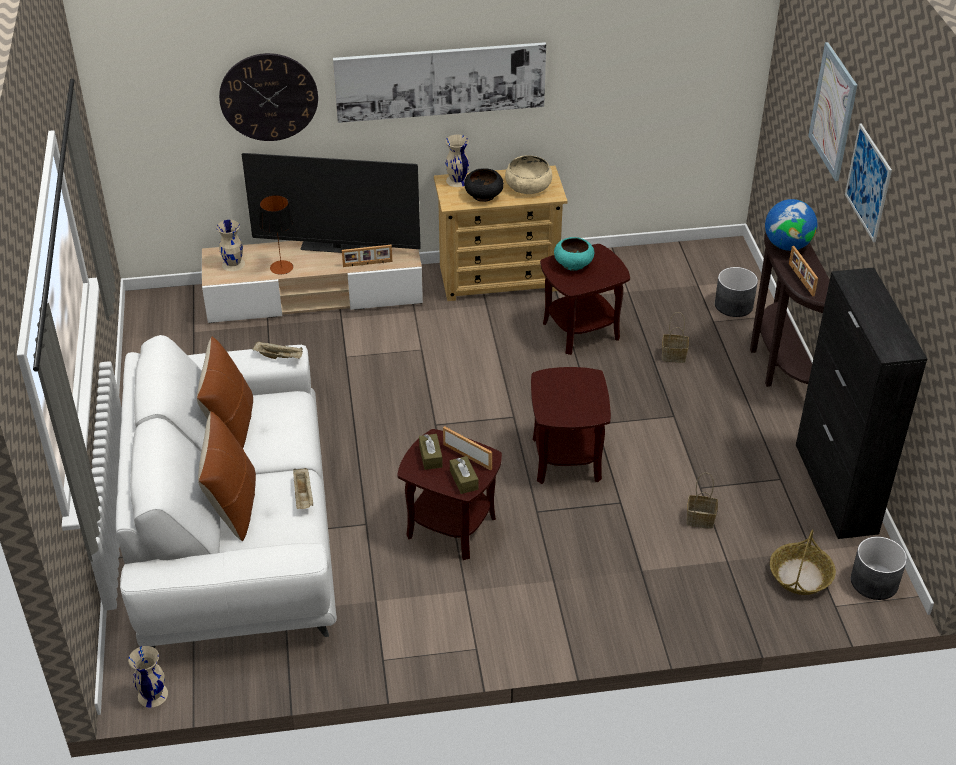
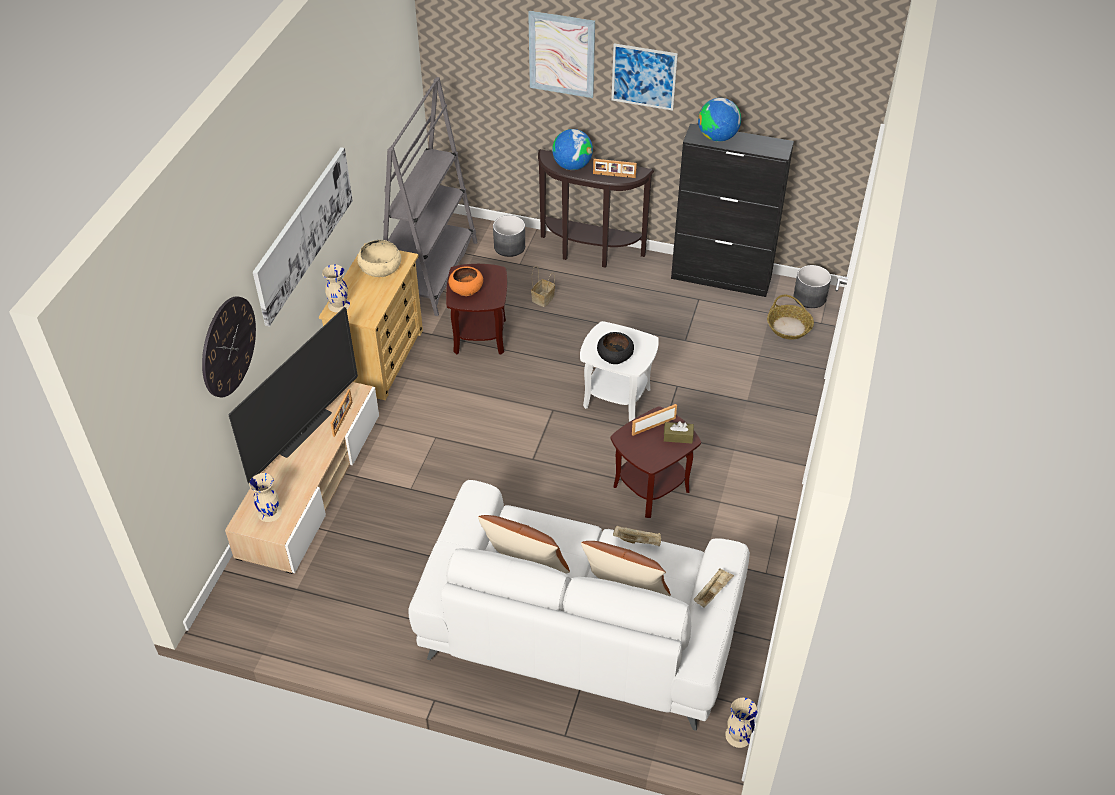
camera: 65 degrees left, 5 degrees up
(279, 357) = (475, 499): beige tray -> beige tray (712, 592)
(281, 267) = (302, 479): table lamp -> none
(430, 457) = (642, 447): brown tissue box -> none
(483, 196) = (373, 297): black bowl -> black bowl (615, 357)
(567, 459) = (617, 397): brown side table -> white side table
(573, 264) = (466, 290): turquoise bowl -> orange bowl
(644, 267) = (430, 273): none -> grey bookcase
(699, 519) = (715, 353): basket -> none
(867, 295) = (717, 137): none -> globe

